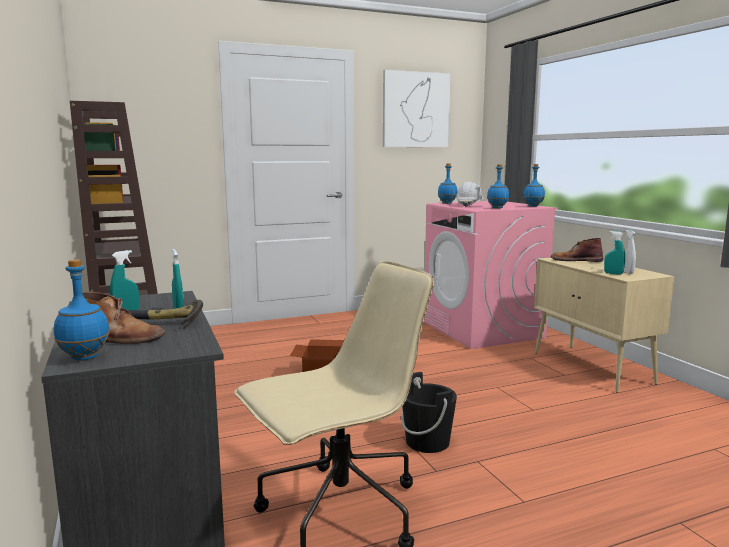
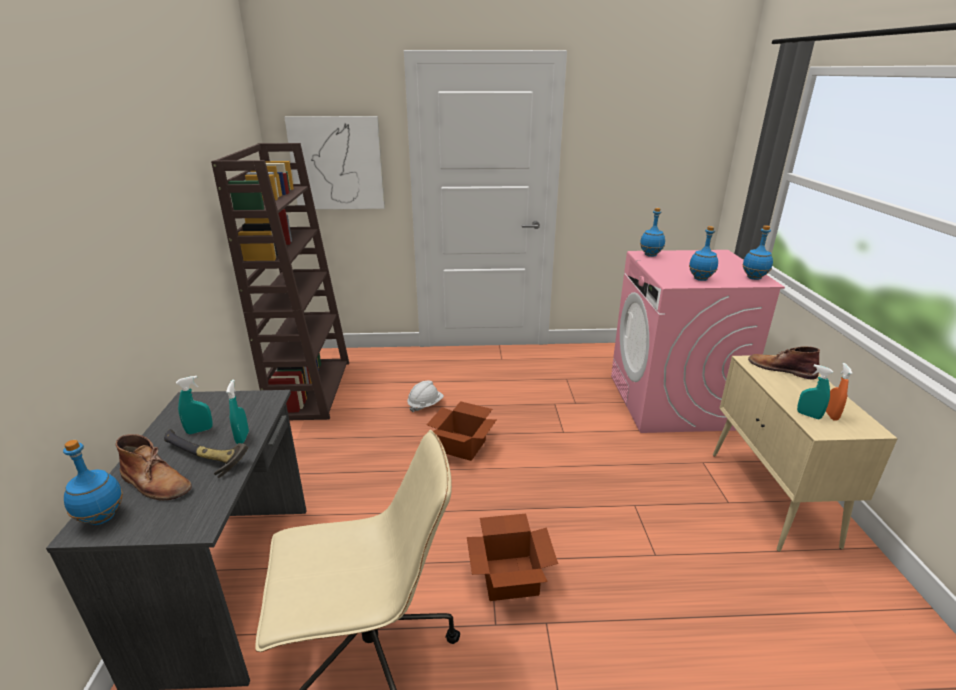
camera: 20 degrees right, 15 degrees up
(415, 110) = (643, 123): picture -> picture (337, 163)
(427, 442) = (510, 576): black bucket -> cardboard box
(469, 206) = (670, 267): white hard hat -> white hard hat (425, 405)
(626, 272) = (831, 415): white spray bottle -> orange spray bottle

